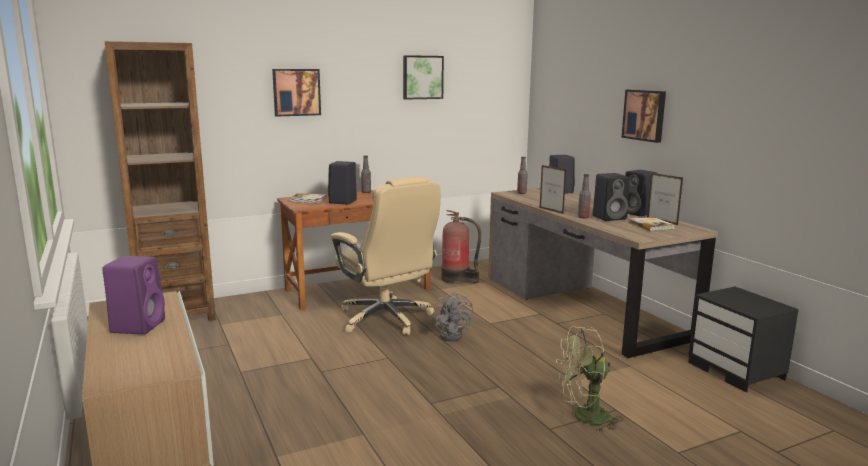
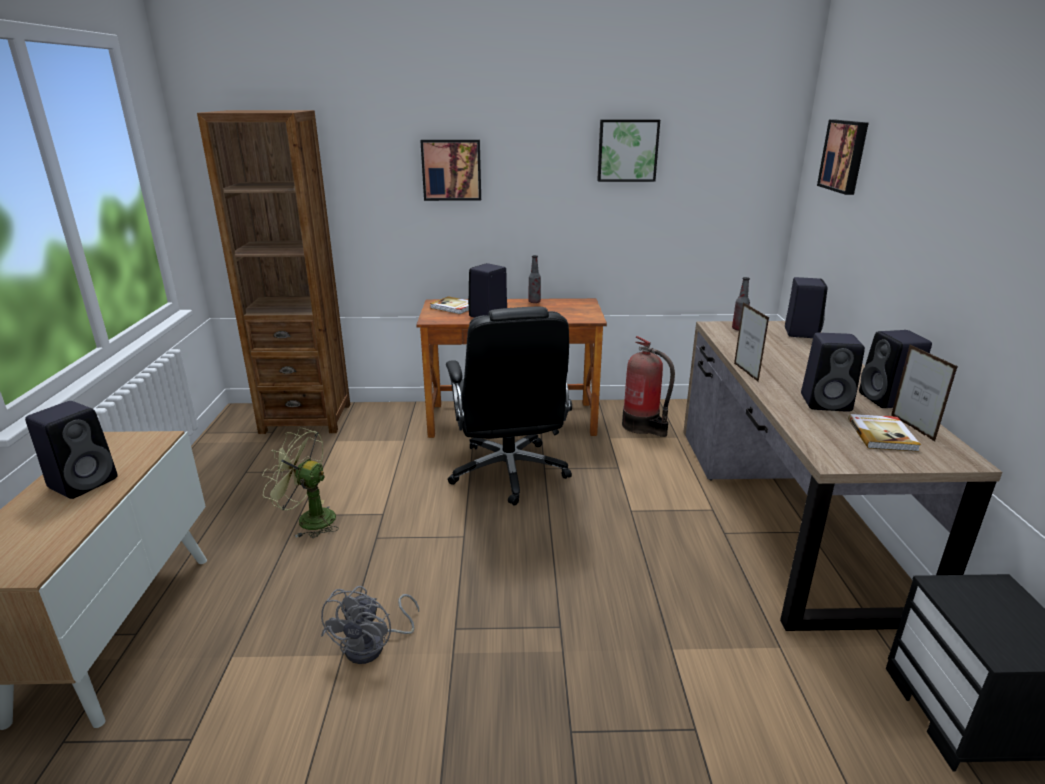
camera: 25 degrees right, 10 degrees up
(138, 325) = (85, 482): purple speaker -> black speaker
(386, 319) = (509, 472): beige office chair -> black office chair
(454, 335) = (569, 520): grey fan -> grey fan (373, 646)
(583, 217) = (782, 395): bottle -> none
(584, 417) = (636, 728): green fan -> green fan (308, 519)
(645, 115) = (936, 239): picture -> picture (845, 156)

